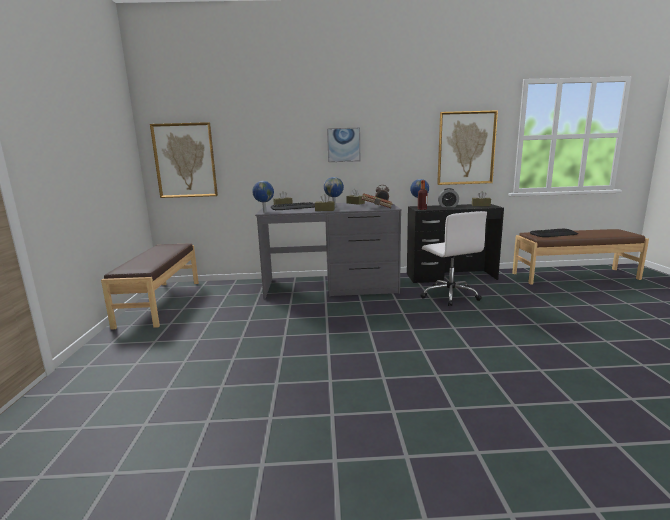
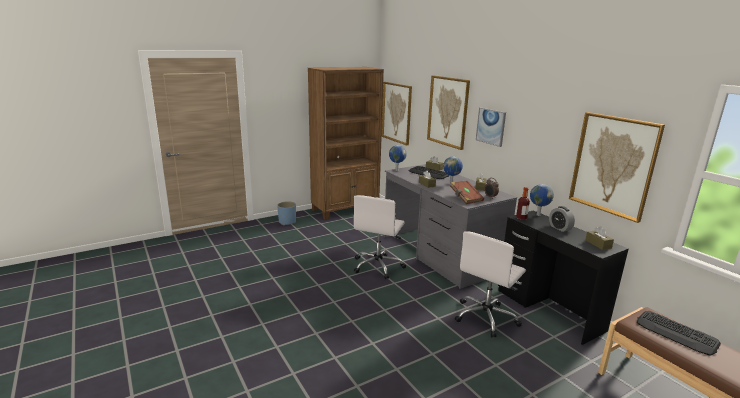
camera: 60 degrees right, 5 degrees up
(121, 344) = (287, 222): none -> blue planter
(160, 302) = (345, 209): brown bench -> brown bookcase
(280, 141) = (448, 111): none -> picture
(323, 314) = (378, 266): none -> white office chair

